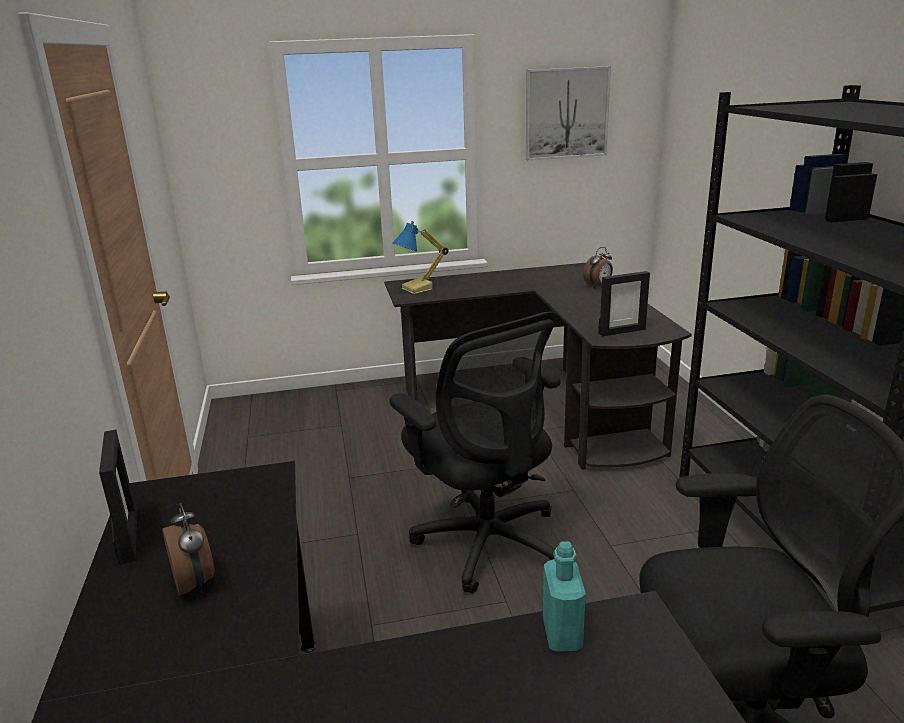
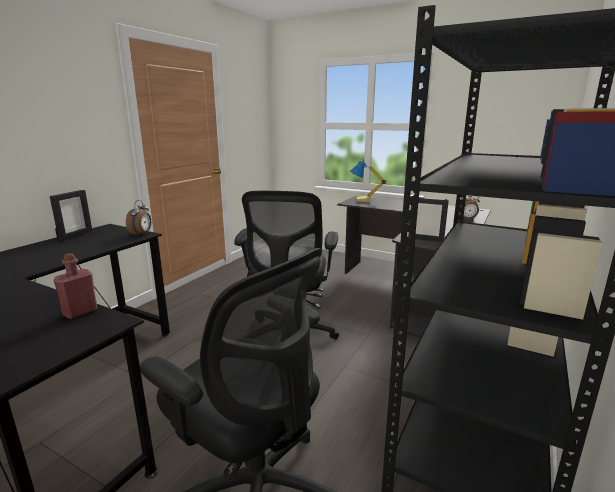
camera: 40 degrees right, 5 degrees down
(195, 583) = (56, 251): alarm clock -> alarm clock (141, 234)
(562, 634) = (80, 312): turquoise bottle -> red bottle
(566, 113) = (493, 104): picture -> none

